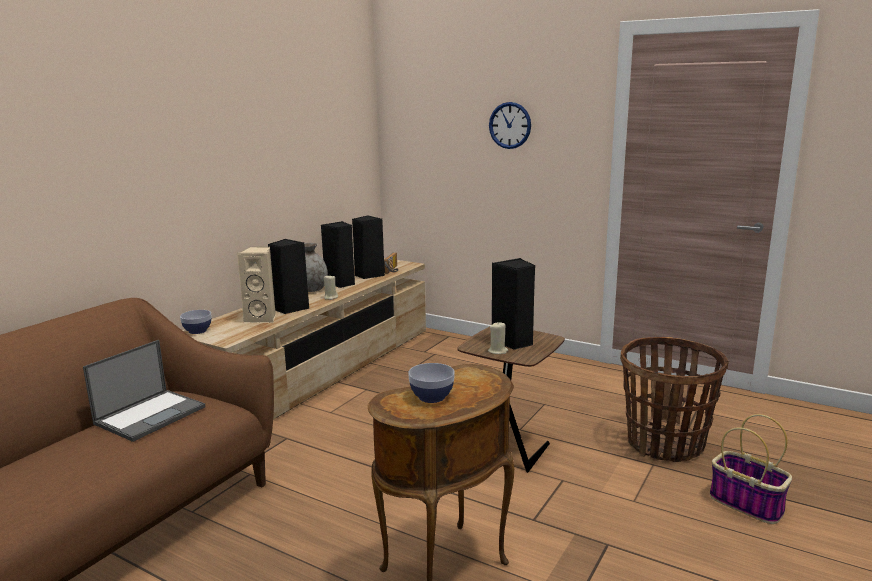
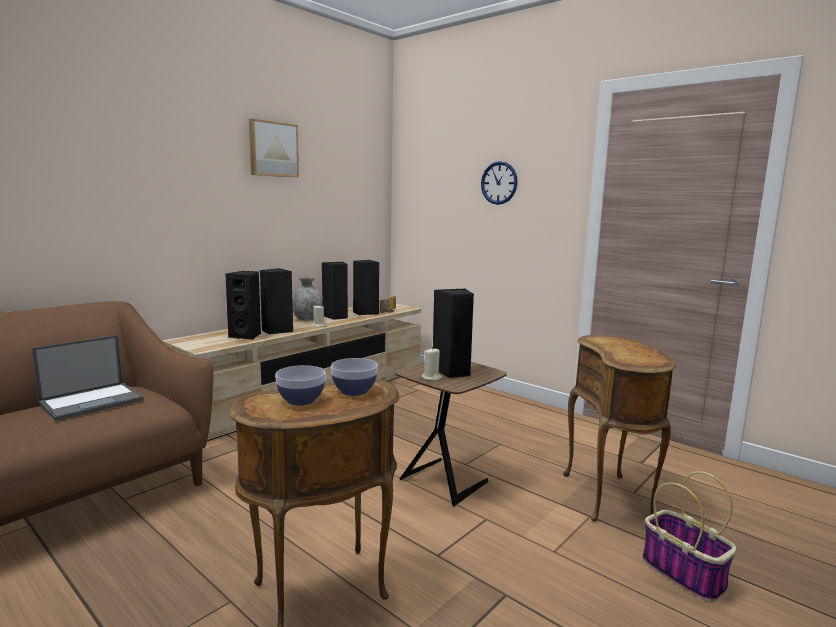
camera: 10 degrees right, 5 degrees down
(197, 331) = (185, 340): bowl -> bowl (354, 391)
(262, 101) = (273, 149): none -> picture
(262, 318) = (247, 336): beige speaker -> black speaker
(665, 444) = (610, 497): basket -> brown side table

